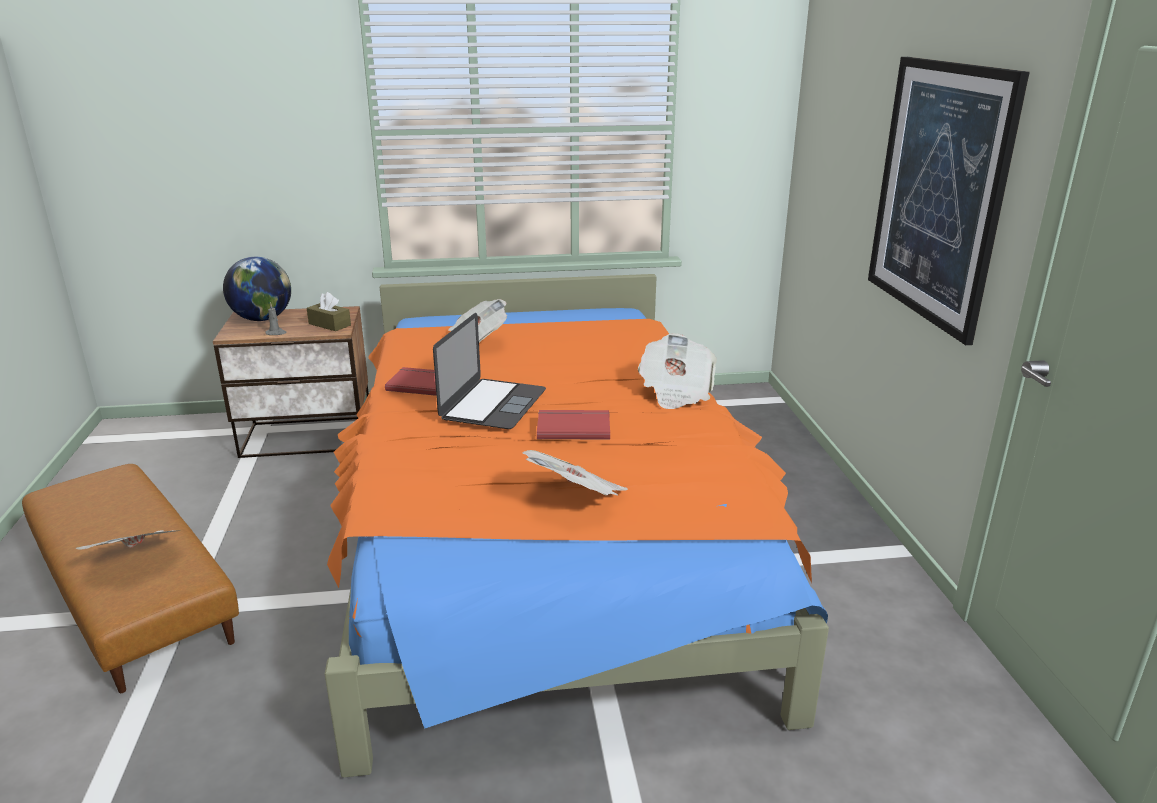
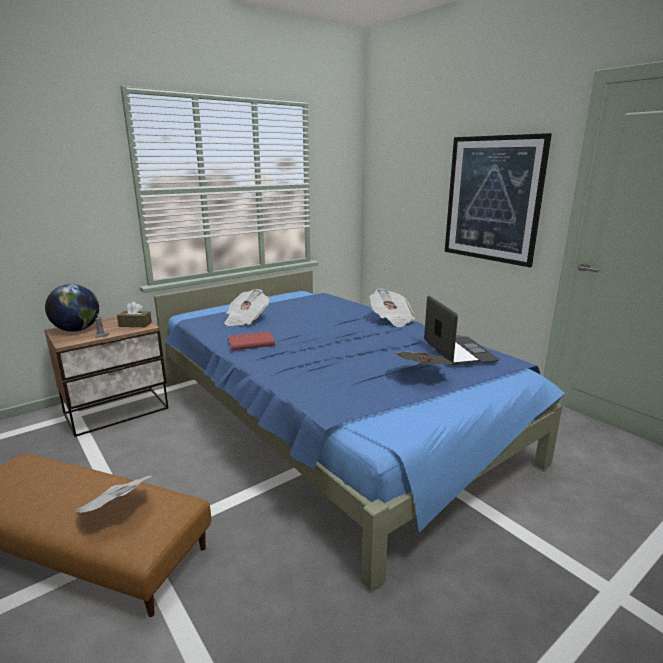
camera: 30 degrees left, 5 degrees down
(493, 404) = (308, 343): laptop -> laptop (459, 351)
(546, 532) = (331, 420): orange bed -> blue bed
(573, 427) = (368, 344): red book -> none

